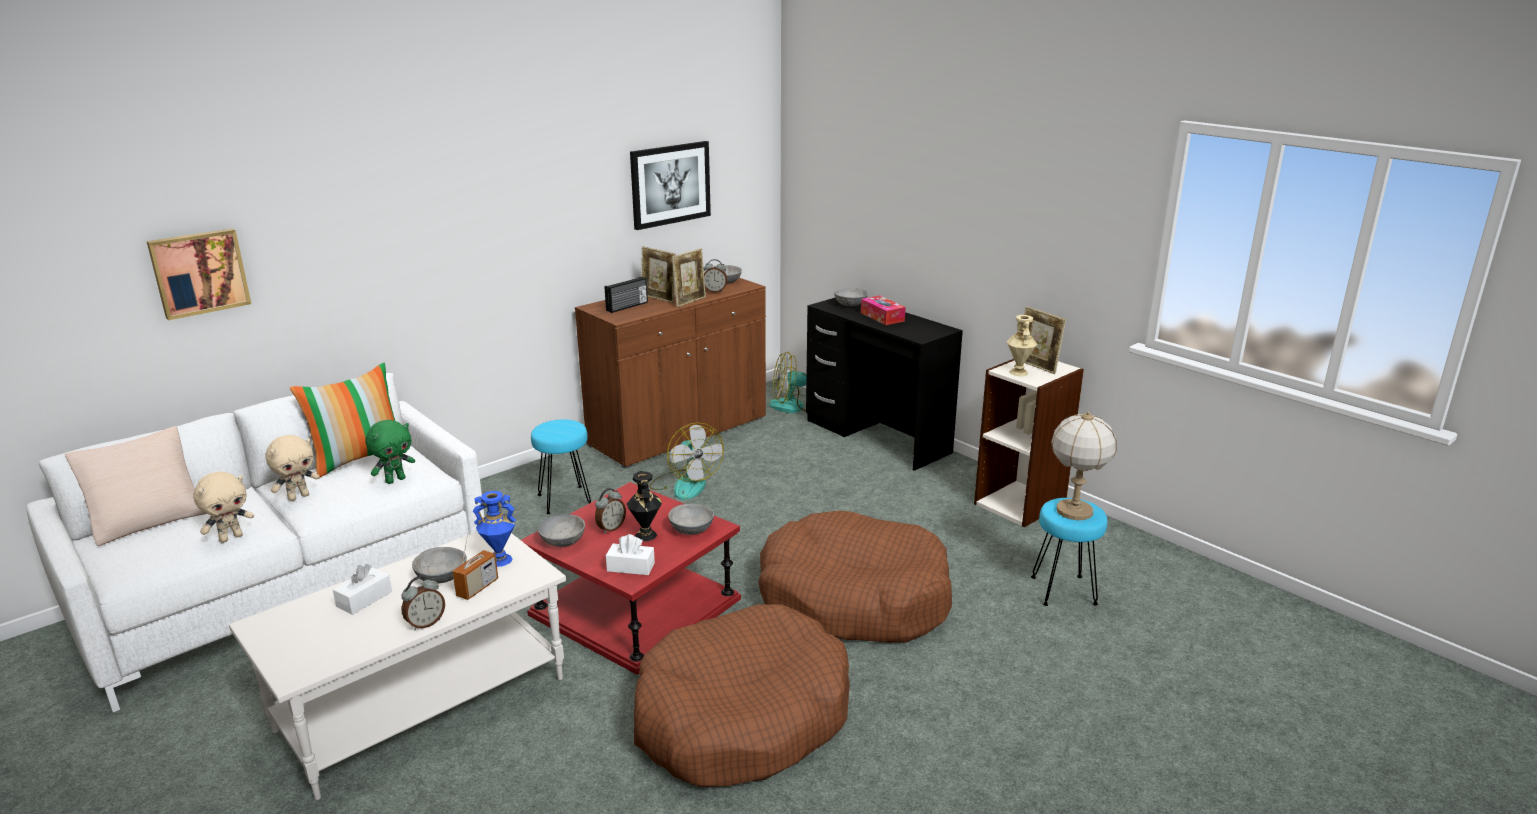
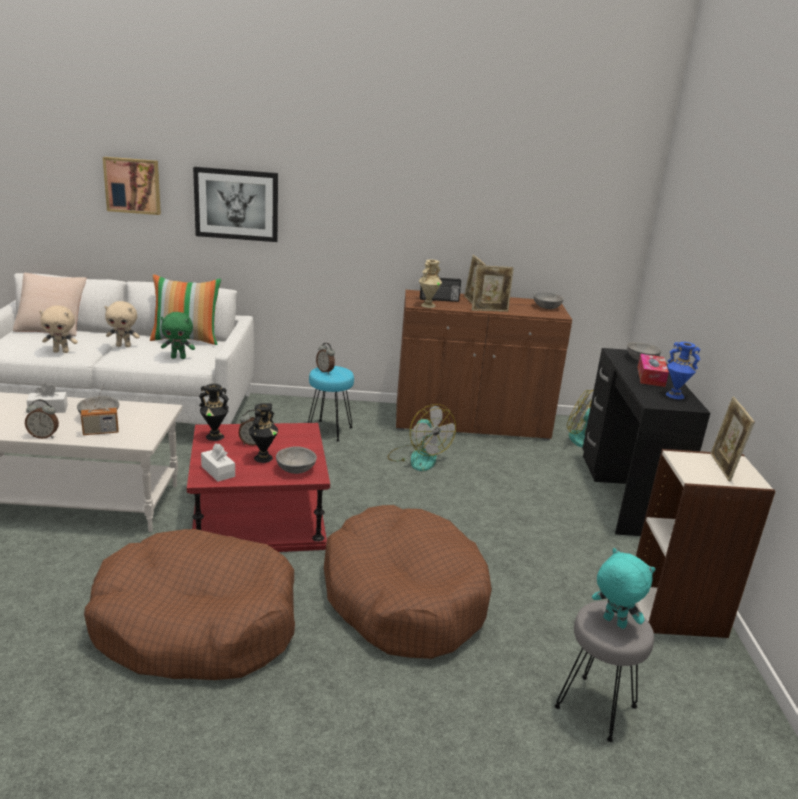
camera: 40 degrees right, 0 degrees up
(499, 560) = (140, 424): blue vase -> blue vase (674, 395)
(563, 540) = (215, 436): grey bowl -> black vase
(670, 184) = (521, 209): picture -> picture (236, 204)
(685, 484) = (418, 457): fan -> fan turned 45 degrees counterclockwise
(715, 291) = (524, 310): alarm clock -> alarm clock (325, 371)
(1018, 372) = (690, 464): beige vase -> beige vase (428, 305)
(1063, 591) = (595, 708): turquoise stool -> grey stool
(1073, 511) = (613, 623): table lamp -> turquoise plush toy

